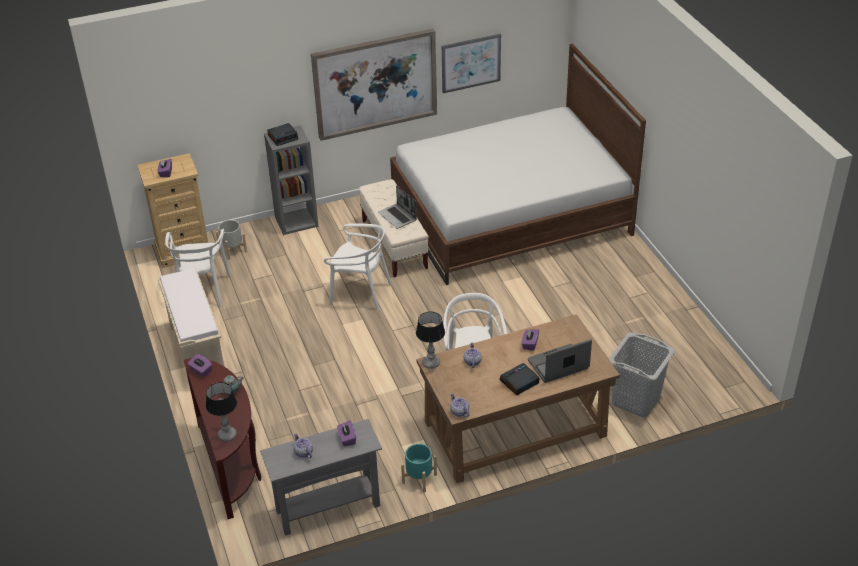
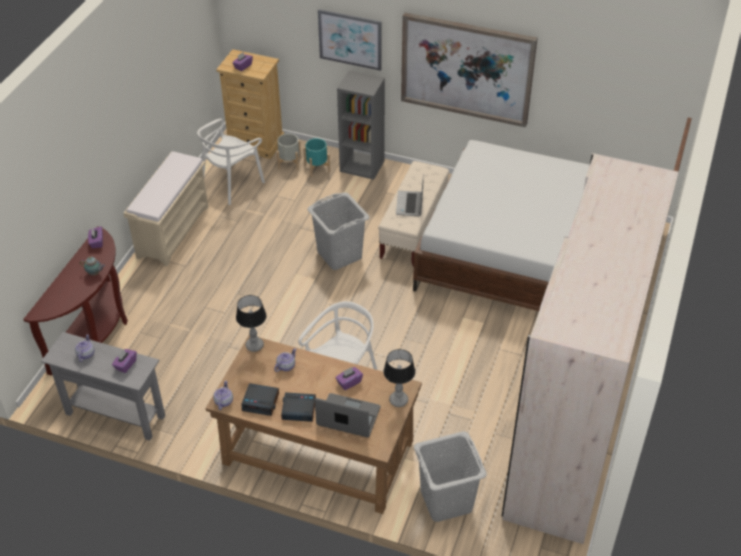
camera: 40 degrees right, 5 degrees up
(227, 435) = (52, 305): table lamp -> table lamp (398, 400)
(283, 137) = (358, 81): alarm clock -> alarm clock (261, 402)
(360, 292) = (339, 255): white chair -> grey laundry basket
(419, 479) = (201, 440): turquoise planter -> turquoise planter (317, 168)
(471, 63) = (575, 90): picture -> picture (350, 39)
(660, 311) = (570, 434): none -> beige wardrobe

